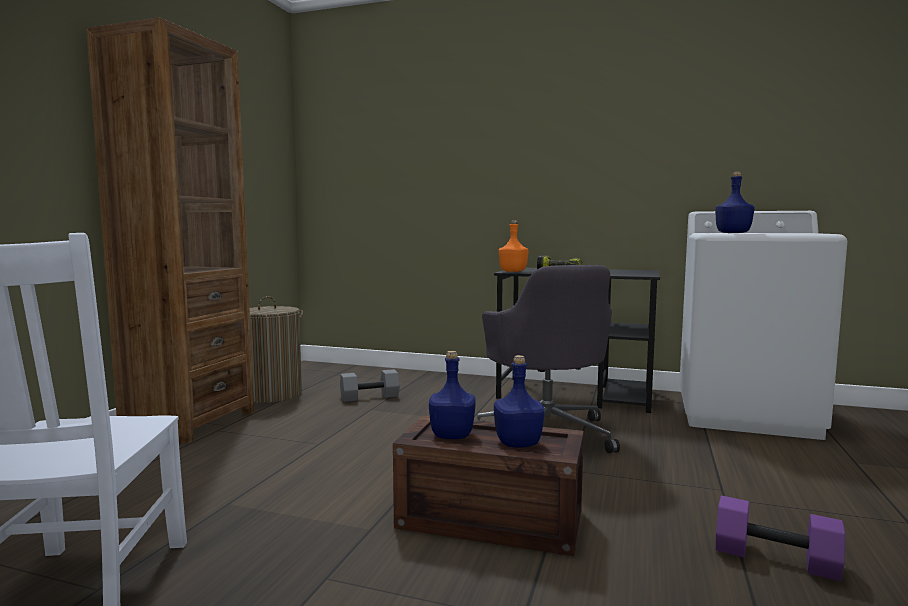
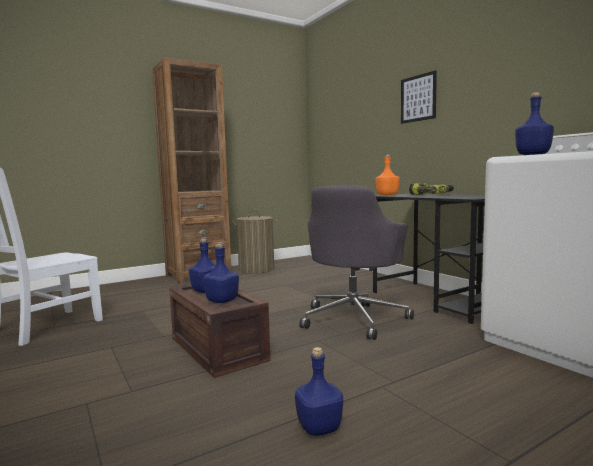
camera: 40 degrees right, 0 degrees up
(370, 397) = (300, 279): grey dumbbell -> none
(515, 150) = (418, 98): none -> picture
(774, 559) = (318, 427): purple dumbbell -> blue bottle

